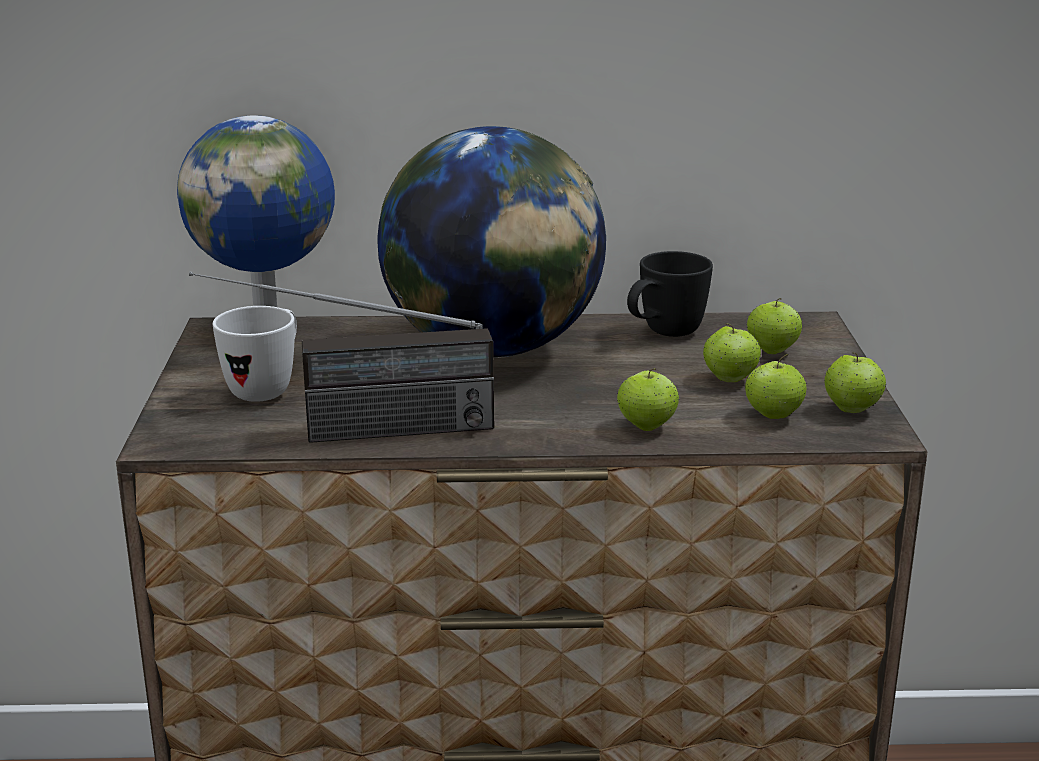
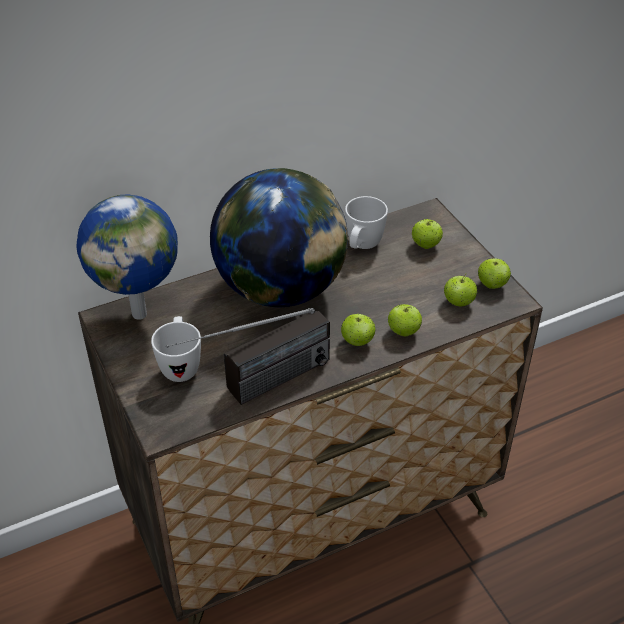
camera: 25 degrees left, 20 degrees up
(663, 334) = (362, 247): black mug -> white mug
(730, 379) = (420, 277): apple -> apple (357, 341)

